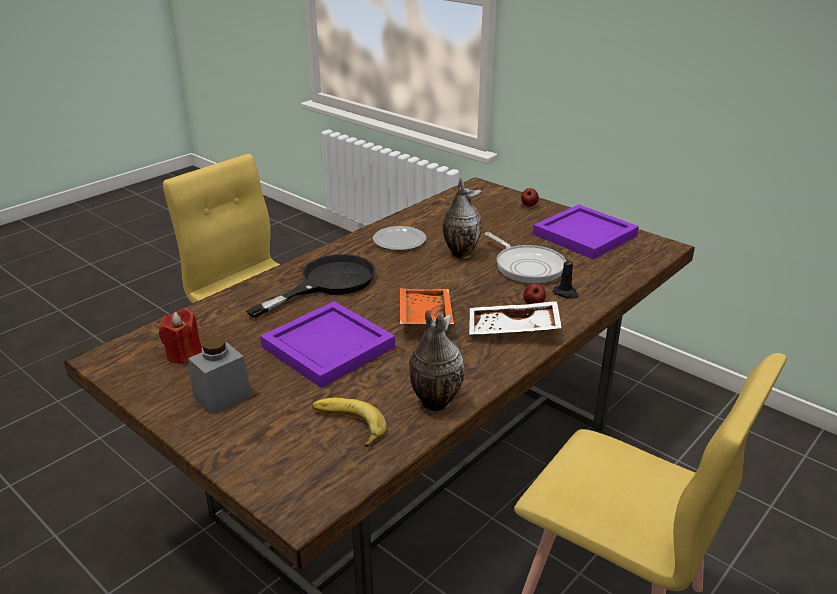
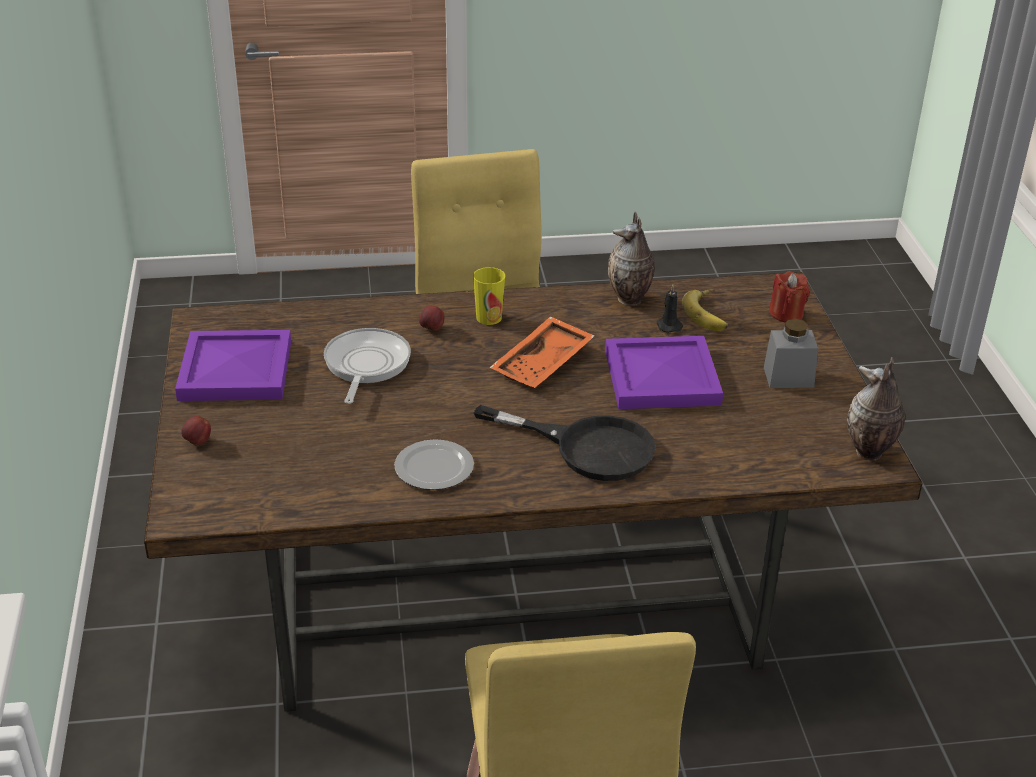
camera: 140 degrees left, 5 degrees up
(183, 354) = (799, 432): red candle -> red candle (786, 314)
(327, 283) = (587, 447): black frying pan -> black frying pan turned 150 degrees counterclockwise
(460, 253) = (399, 414): vase -> vase (869, 453)
(513, 330) = (489, 318): white tray -> cup
(566, 293) = (386, 324): black candle -> black candle (668, 325)

